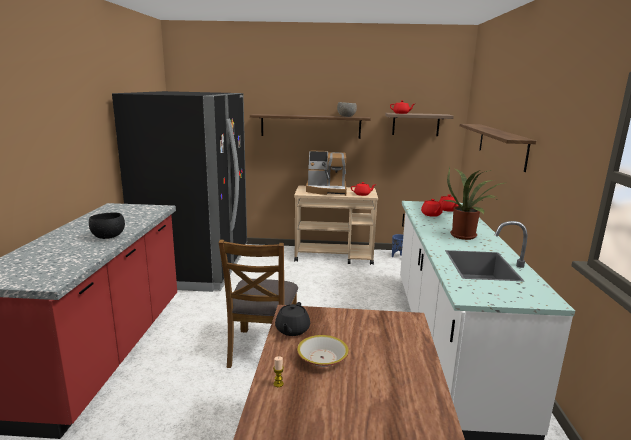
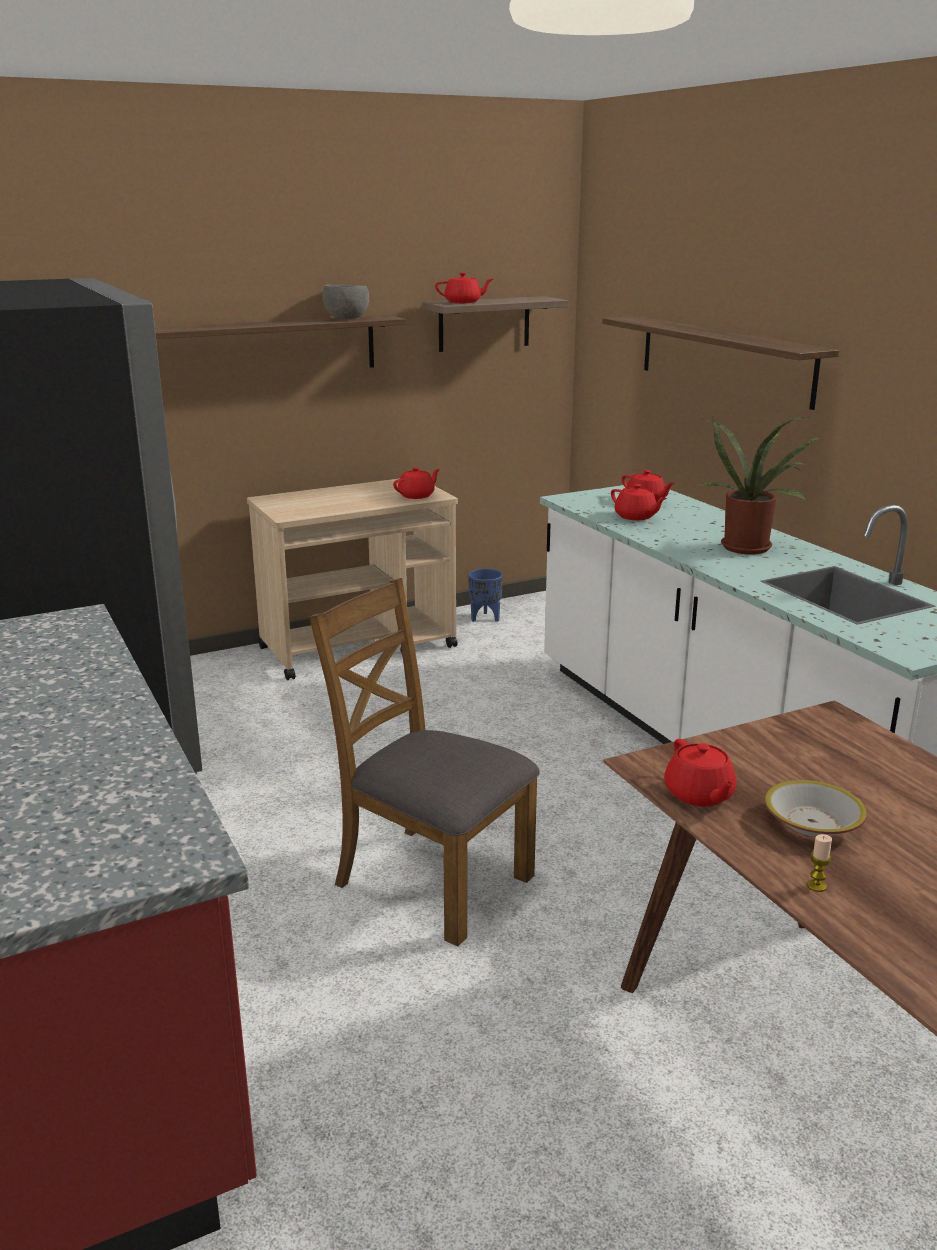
camera: 30 degrees left, 5 degrees up
(109, 237) = (102, 718): black bowl -> none
(262, 349) = (431, 880): brown chair -> brown chair turned 150 degrees clockwise
(292, 330) = (699, 795): black teapot -> red teapot
(327, 190) = (330, 499): coffee machine -> none

